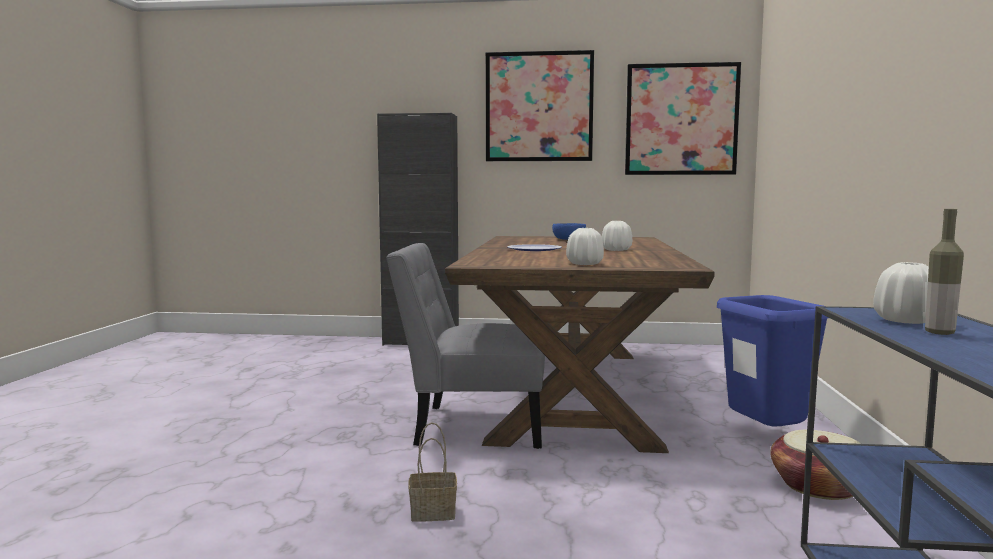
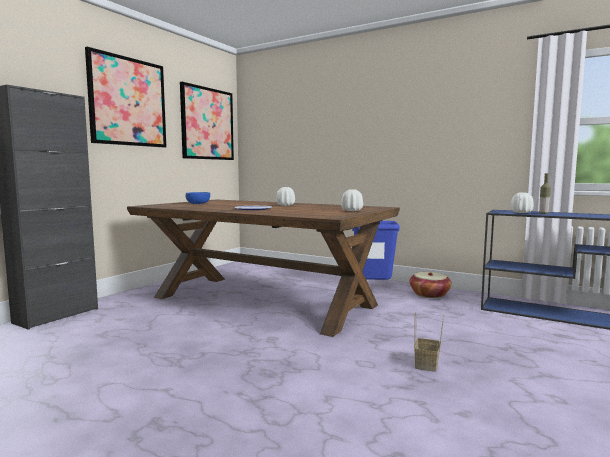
camera: 65 degrees left, 0 degrees up
(472, 426) = (295, 333): grey chair -> none

